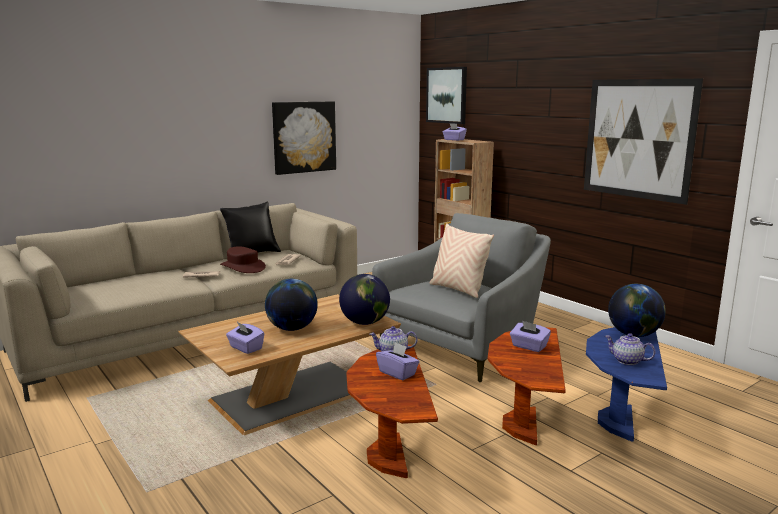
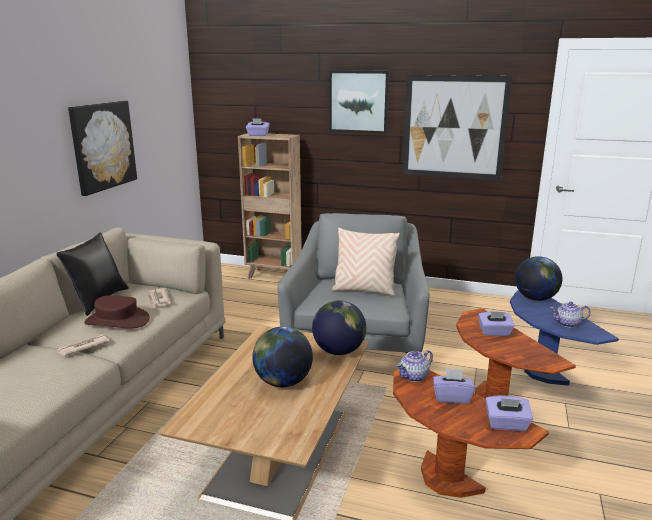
camera: 35 degrees left, 5 degrees up
(245, 348) = (276, 425): purple tissue box -> purple tissue box (506, 424)
(447, 95) = (231, 87): picture -> picture (359, 101)

